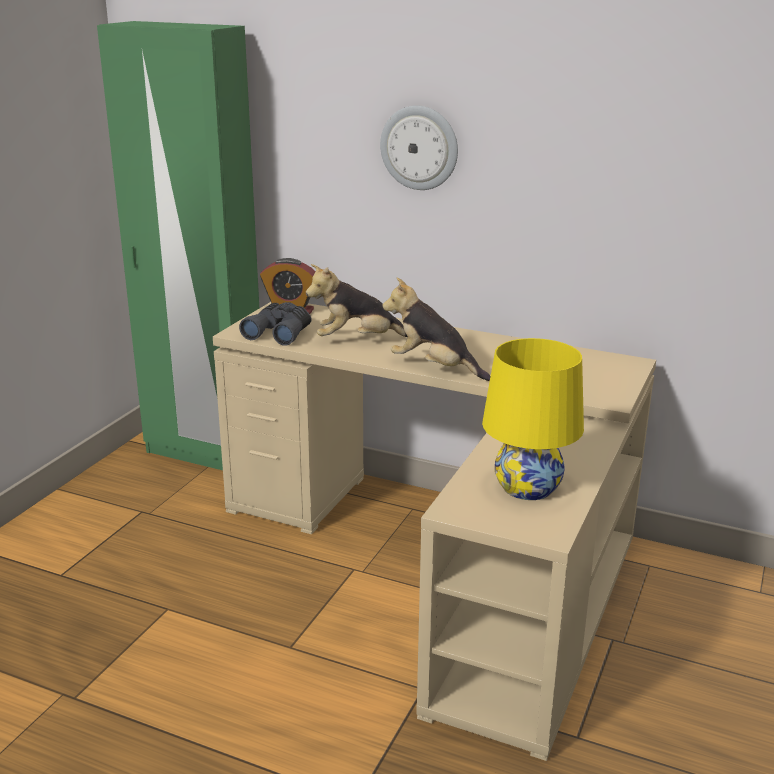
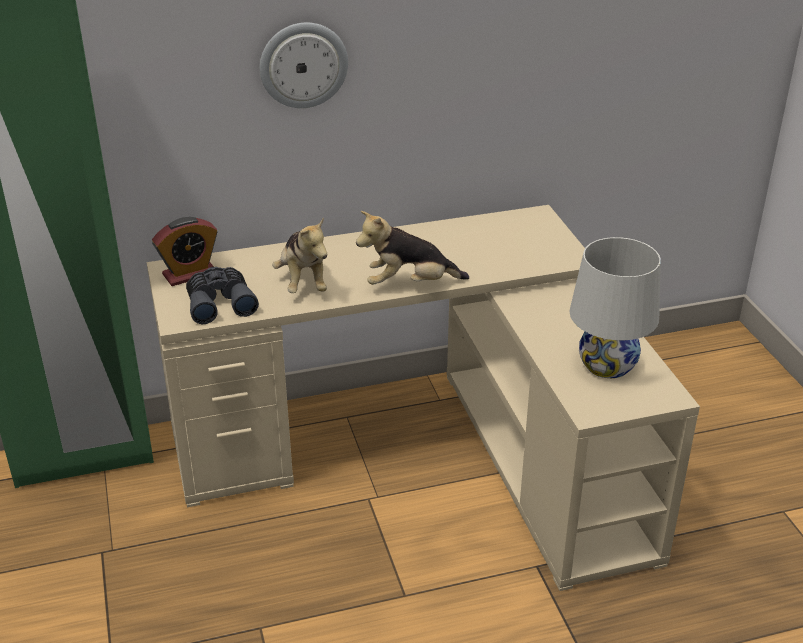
camera: 40 degrees left, 10 degrees up
(357, 340) = (303, 282): plush toy -> plush toy turned 60 degrees counterclockwise
(527, 487) = (607, 365): yellow table lamp -> white table lamp

